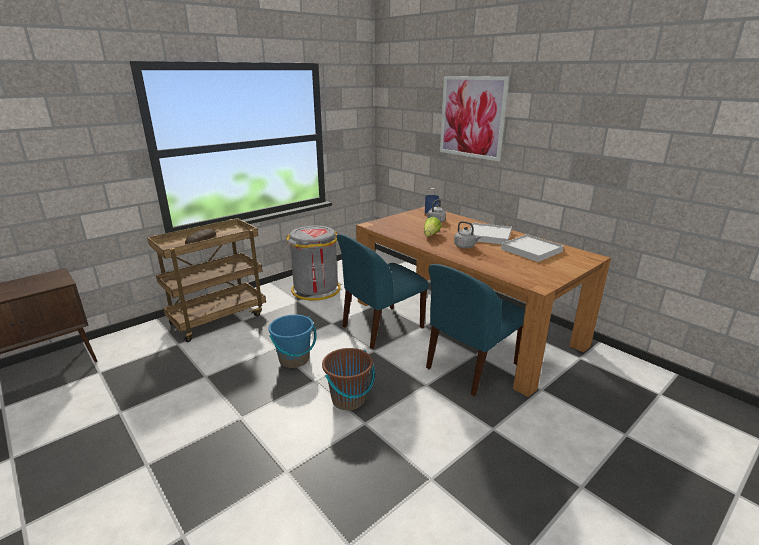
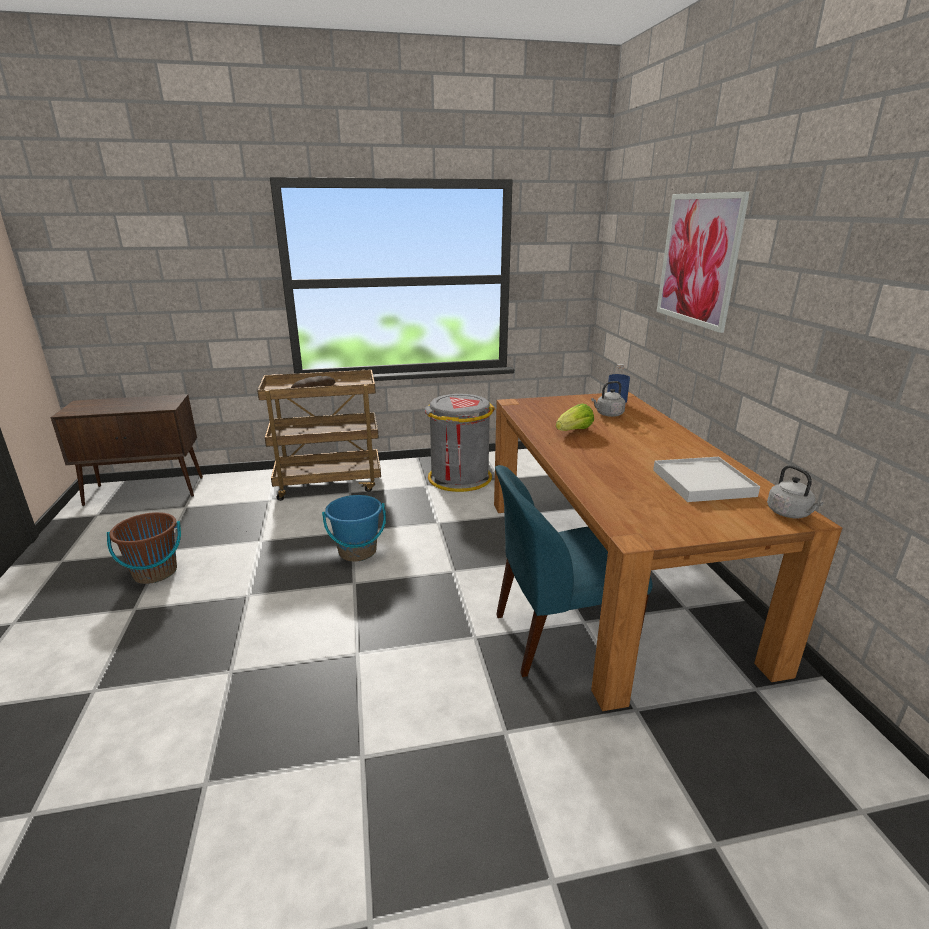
camera: 30 degrees right, 0 degrees up
(349, 399) = (368, 618): brown bucket -> brown bucket (155, 573)
(381, 327) = (490, 545): blue chair -> none
(465, 246) = (602, 455): grey kettle -> grey kettle (790, 513)
(488, 236) = (662, 448): white tray -> none

